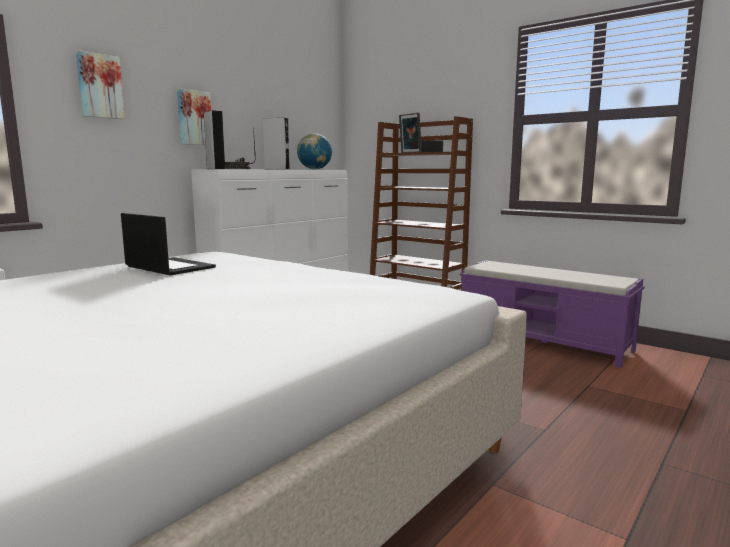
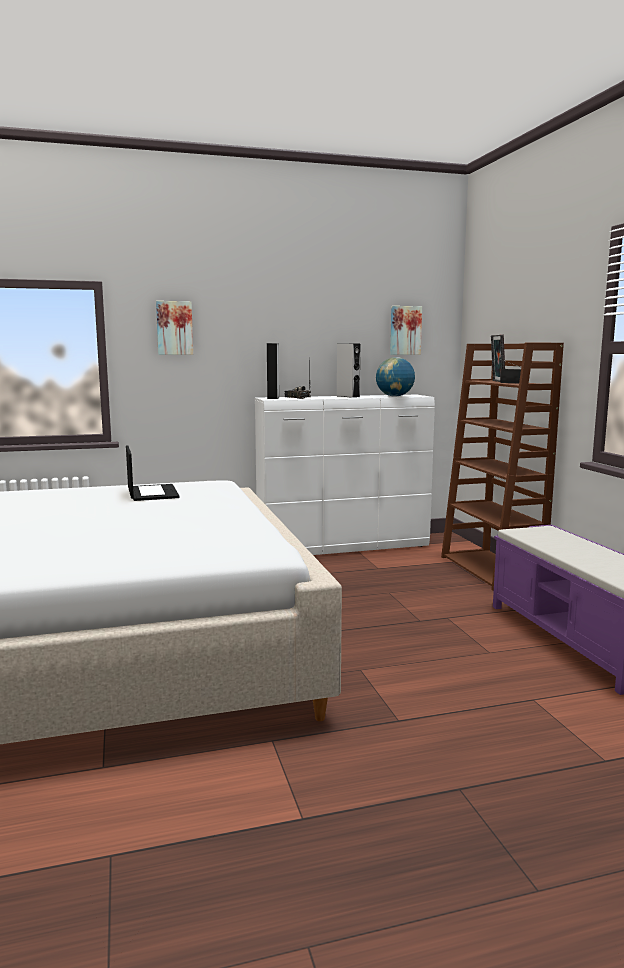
camera: 35 degrees right, 0 degrees up
(194, 118) = (263, 348): picture -> picture (405, 330)

